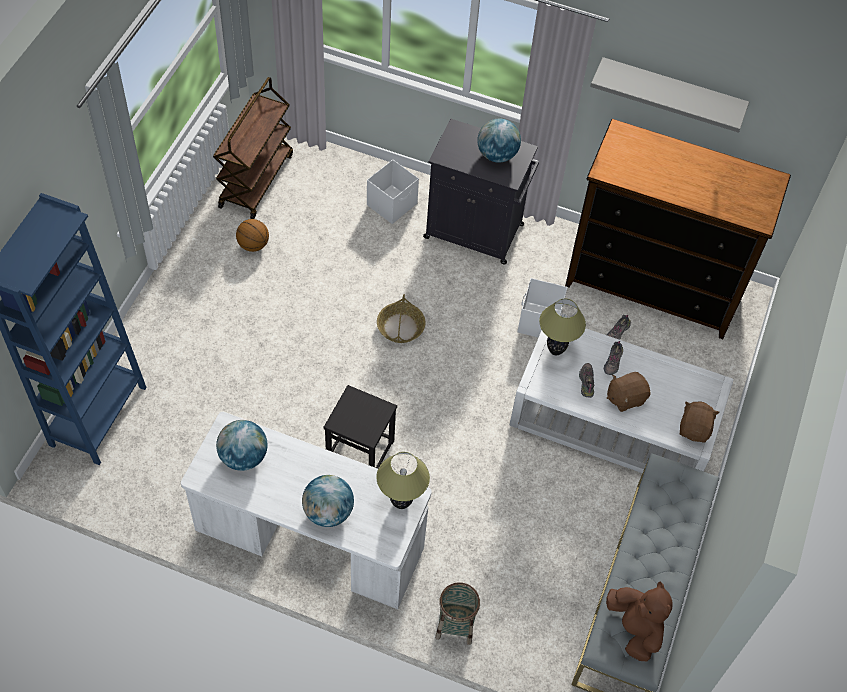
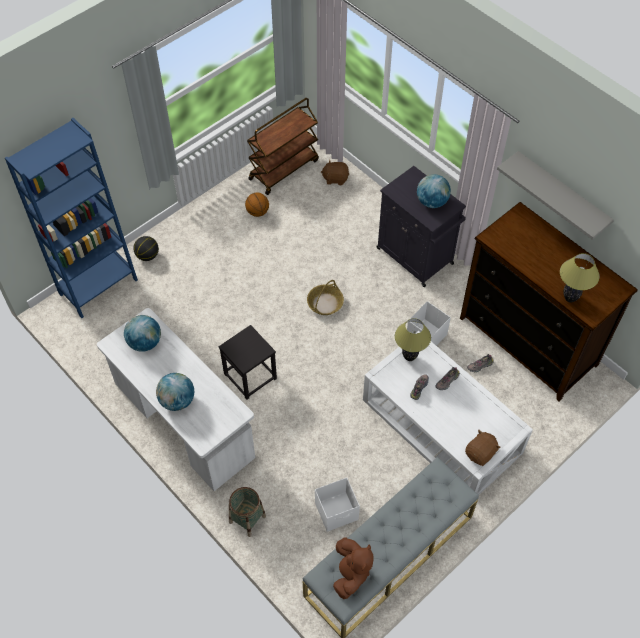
camera: 30 degrees right, 0 degrees up
(141, 351) = (147, 256): none -> basketball
(392, 204) = (367, 217): white storage box -> white storage box (337, 511)
(401, 503) = (228, 415): table lamp -> table lamp (570, 298)
(625, 398) = (441, 410): brown plush toy -> brown plush toy (335, 178)

